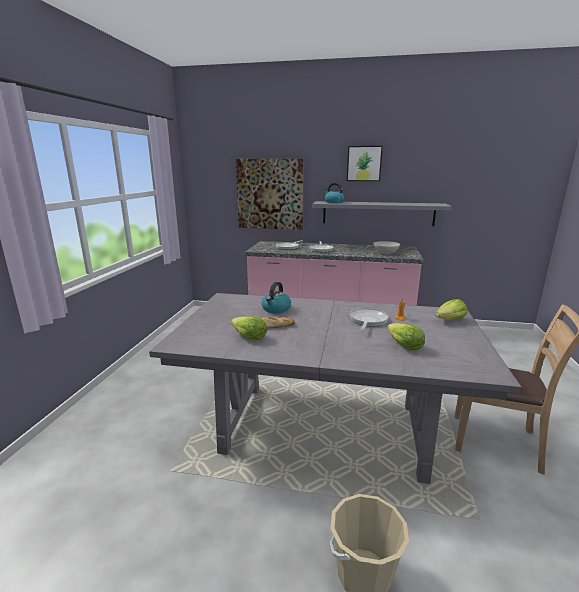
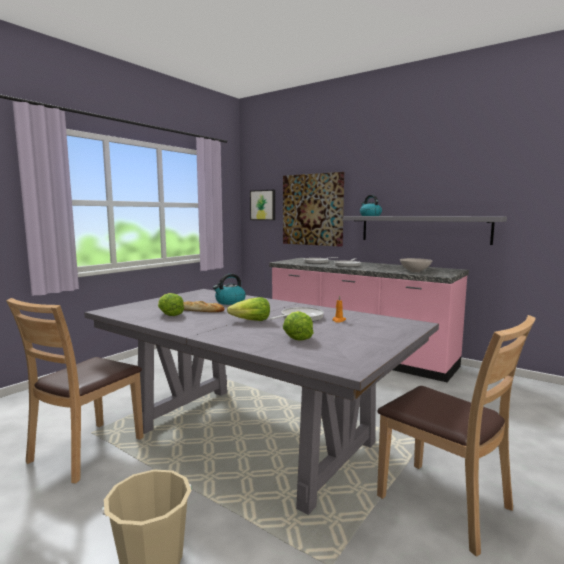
camera: 25 degrees right, 10 degrees down
(188, 492) = (86, 451): none -> brown chair
(364, 163) = (406, 173): picture -> picture (263, 205)
(450, 320) = (394, 328): lettuce -> lettuce (251, 321)

